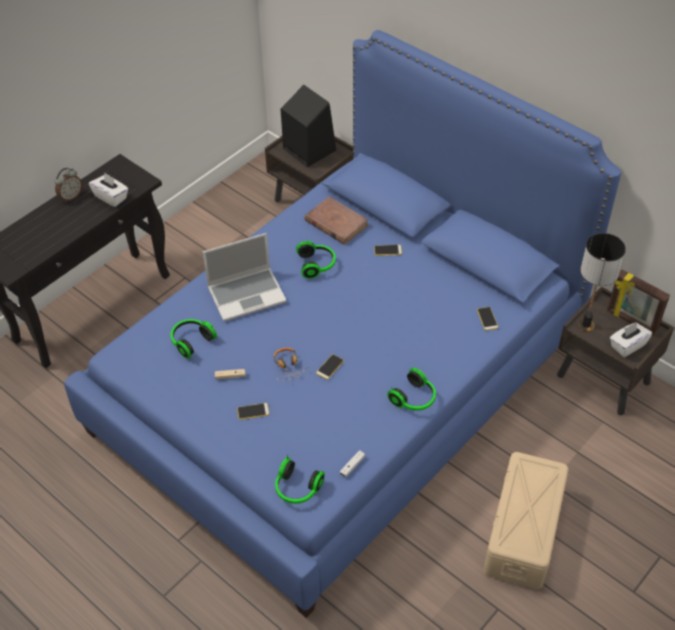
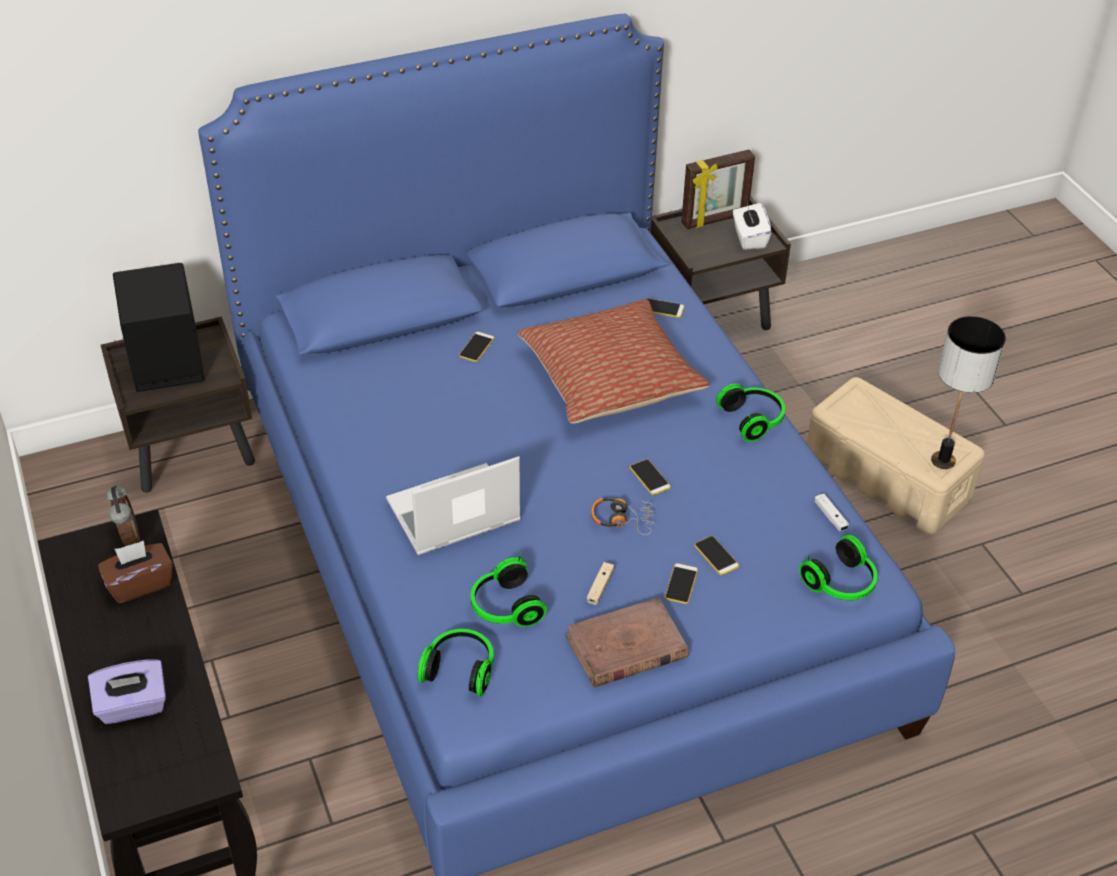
camera: 65 degrees left, 5 degrees down
(39, 229) = (132, 706): none -> purple tissue box
(71, 197) = (87, 637): alarm clock -> alarm clock (128, 538)
(111, 197) = (140, 584): white tissue box -> brown tissue box
(247, 294) = (452, 514): laptop -> laptop turned 120 degrees counterclockwise
(284, 420) = (716, 556): none -> phone
(317, 265) = (450, 423): headphones -> headphones (460, 669)
(336, 223) = (382, 376): brown book -> brown book (626, 647)
(404, 318) = (610, 378): none -> pillow
(585, 325) = (698, 255): table lamp -> table lamp (943, 461)

